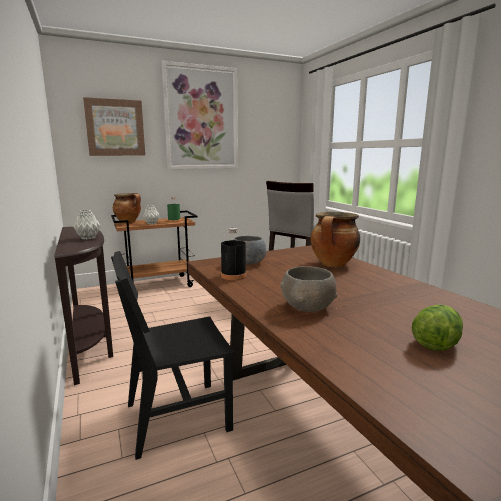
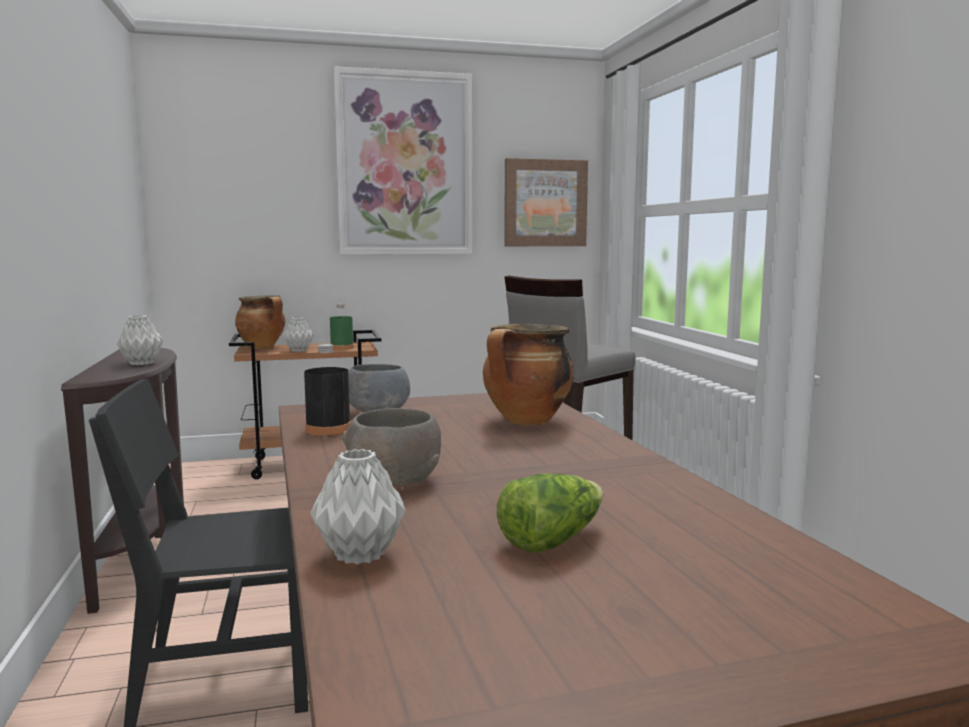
camera: 10 degrees right, 5 degrees down
(115, 128) = (249, 182): picture -> picture (545, 203)
(348, 362) = (359, 555): none -> grey vase

